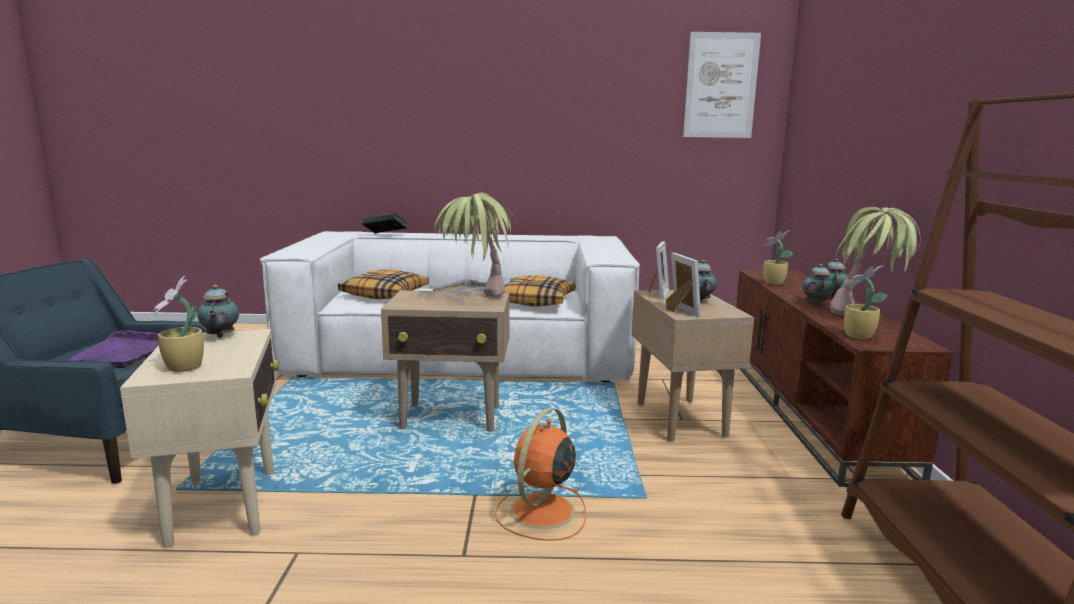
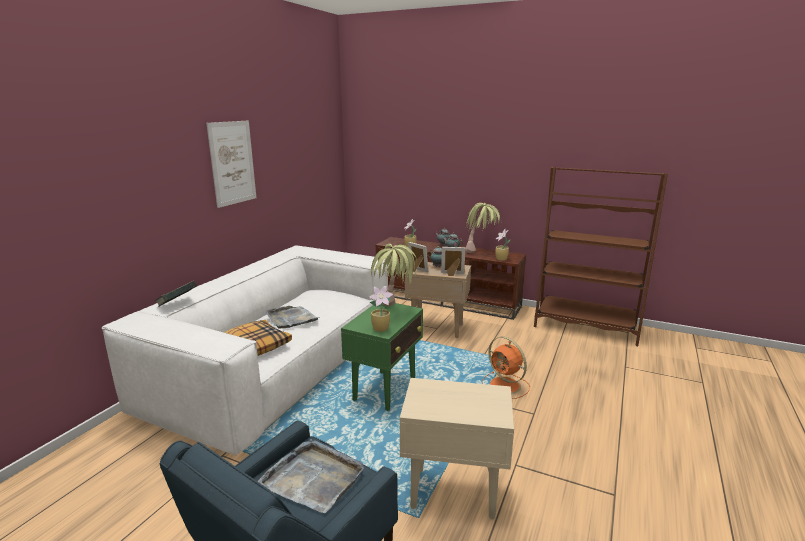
camera: 65 degrees left, 5 degrees up
(124, 353) = (314, 478): purple tray -> grey tray
(183, 368) = (485, 407): potted plant -> potted plant (381, 329)
(220, 337) = (421, 395): teapot -> none
(452, 418) = (385, 390): beige side table -> green side table
(535, 301) = (334, 303): pillow -> none
(721, 86) = (320, 136): picture -> picture (232, 163)

